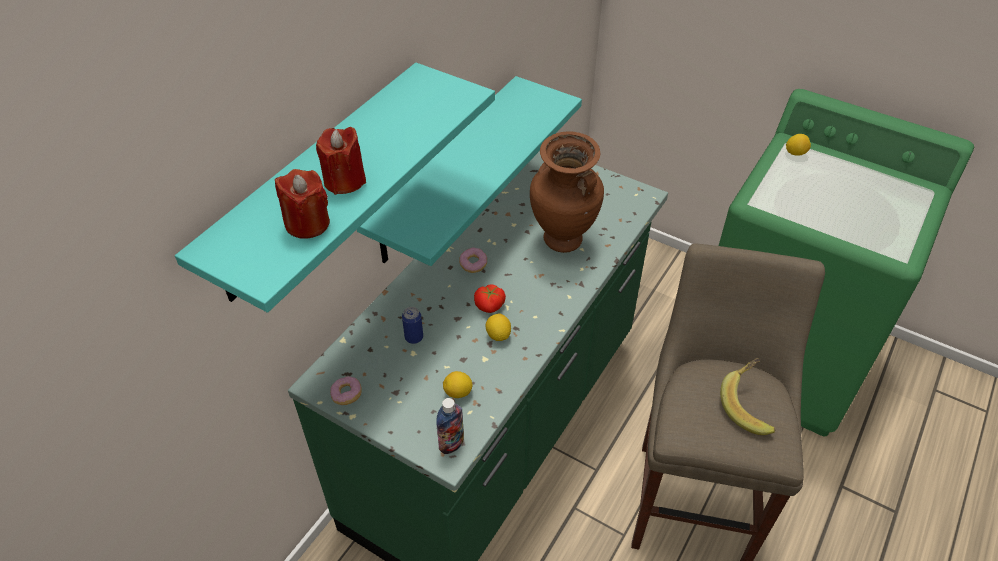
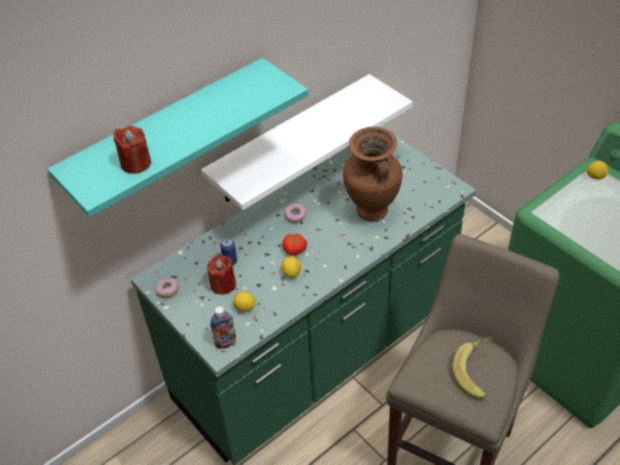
camera: 20 degrees right, 0 degrees up
(344, 181) = (172, 138): red candle -> red candle (223, 285)
(445, 171) = (291, 140): turquoise shelf -> white shelf

